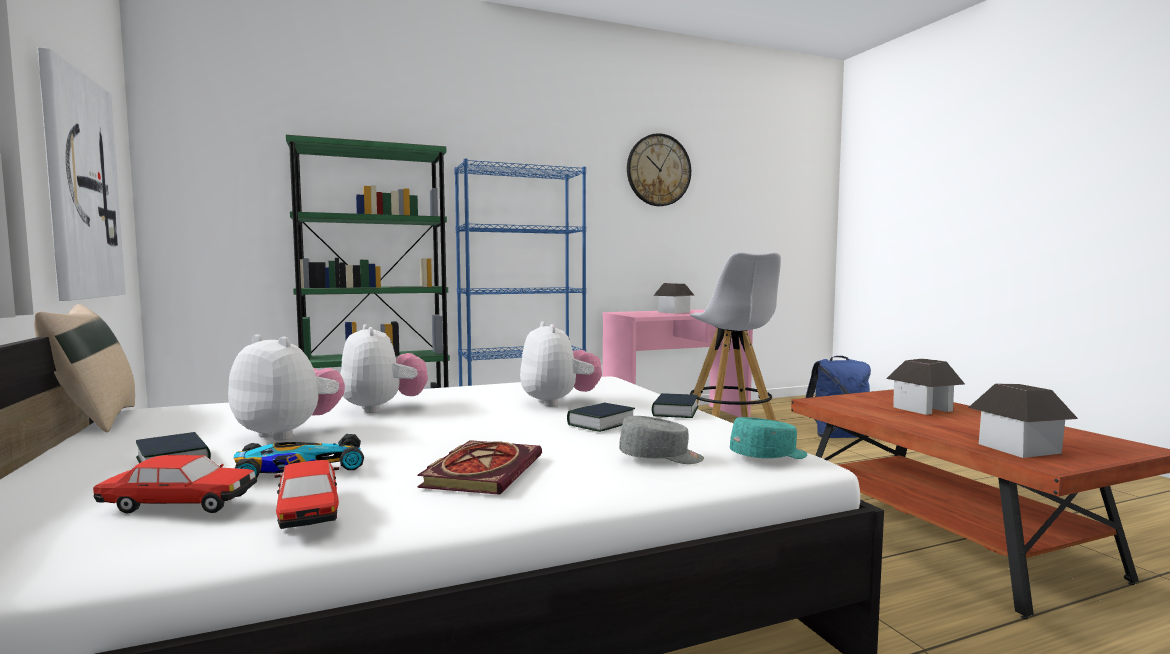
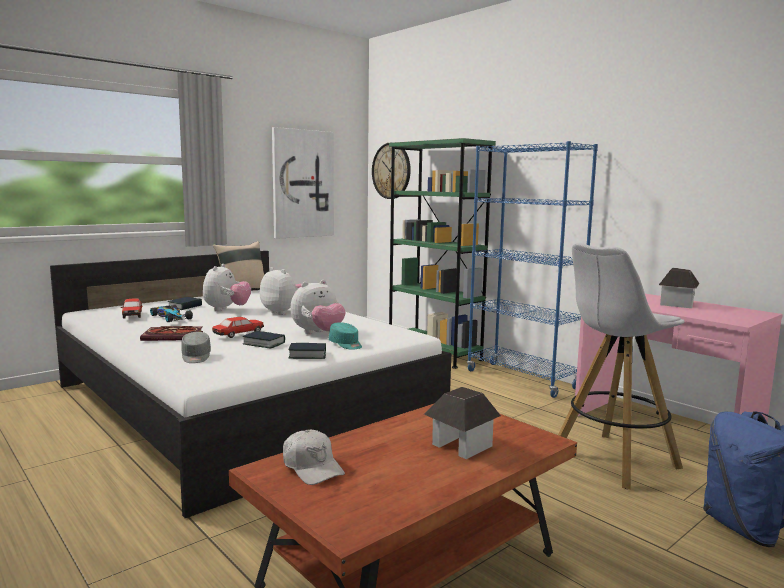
camera: 70 degrees right, 5 degrees up
(308, 510) = (127, 326): toy car -> toy car (238, 334)
(383, 408) = (283, 312): plush toy -> plush toy turned 90 degrees counterclockwise
(658, 170) = (717, 125): wall clock -> wall clock (391, 171)
(769, 456) = (202, 374): turquoise cap -> turquoise cap (346, 344)
(1018, 448) = (312, 467): toy house -> white cap

